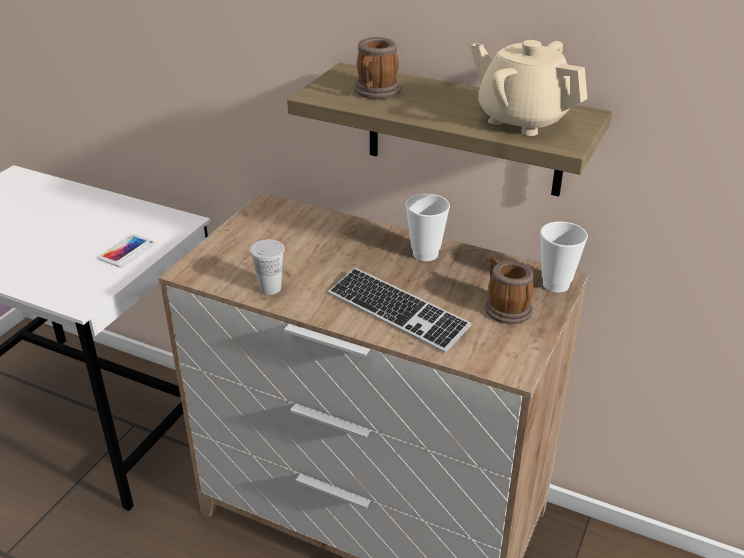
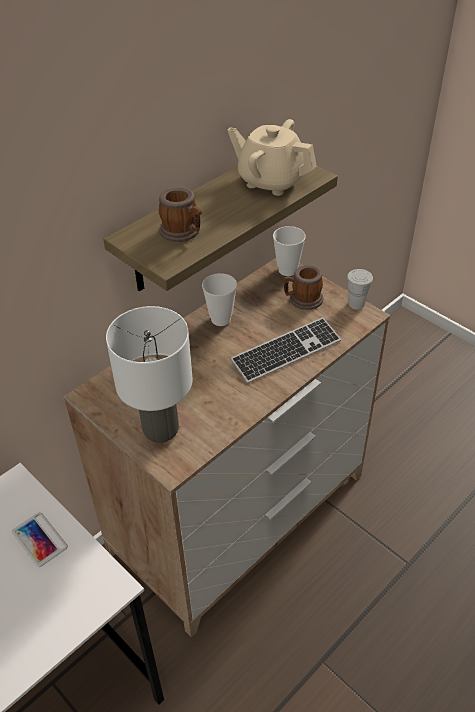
camera: 70 degrees left, 10 degrees up
(237, 253) = (160, 429): none -> white table lamp
(270, 288) = (224, 416): white cup -> white cup (356, 304)
(522, 120) = (271, 181): beige teapot -> beige teapot turned 60 degrees clockwise

